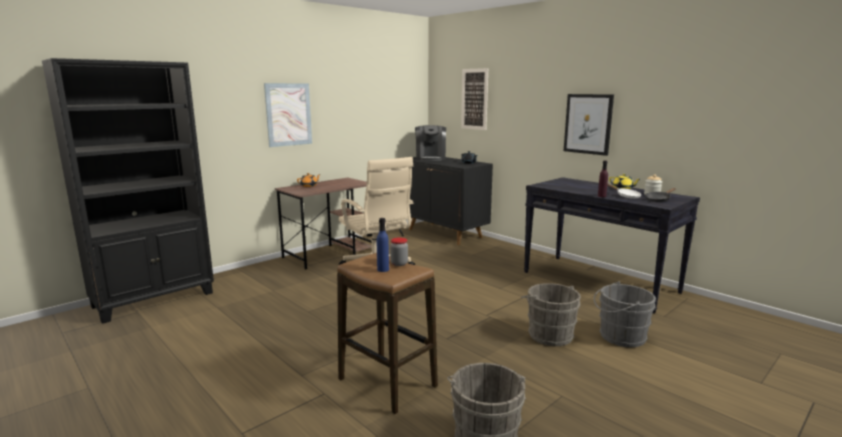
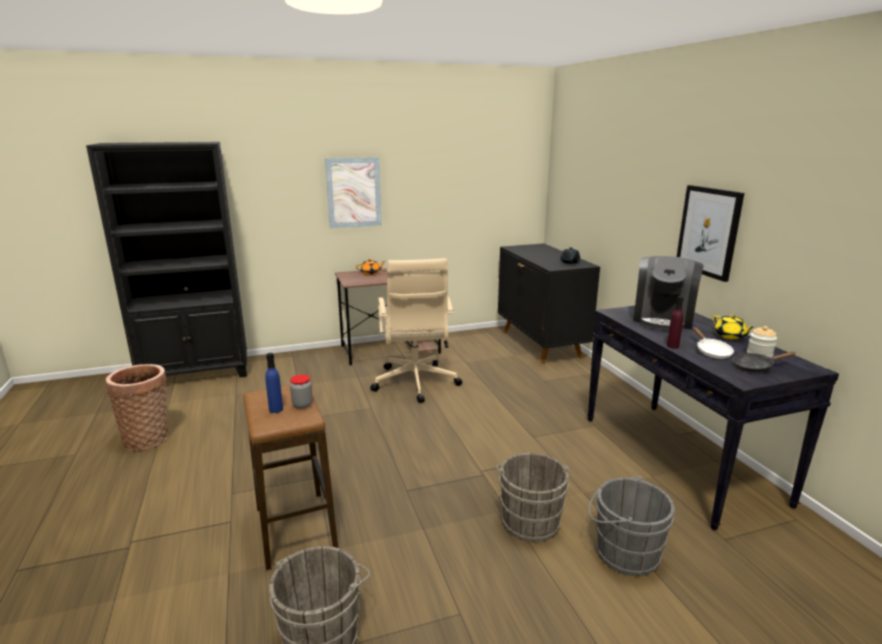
camera: 25 degrees right, 5 degrees up
(163, 357) = (148, 438): none -> basket
(430, 158) = (534, 249): coffee machine -> coffee machine (663, 319)
(474, 99) = (590, 179): picture -> none

